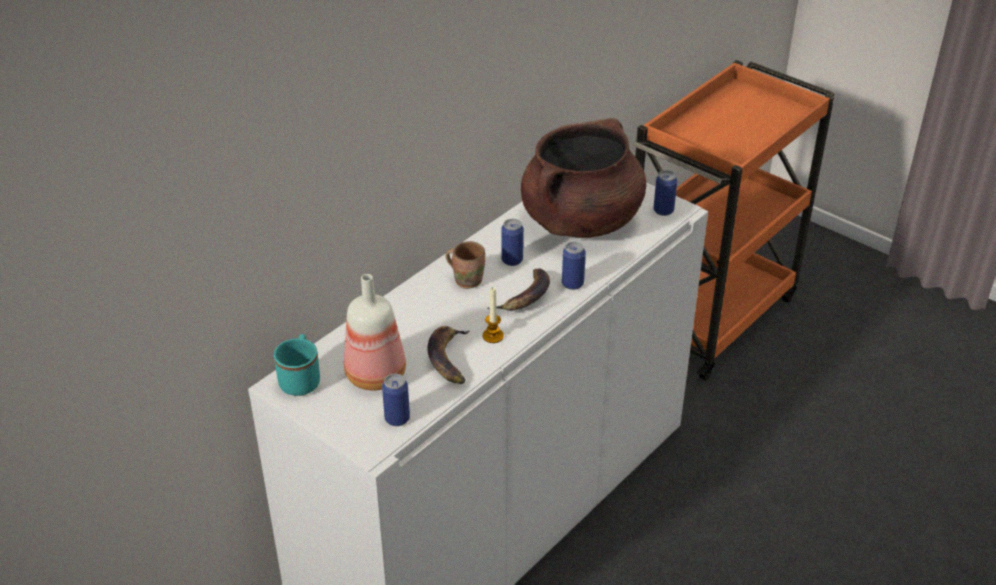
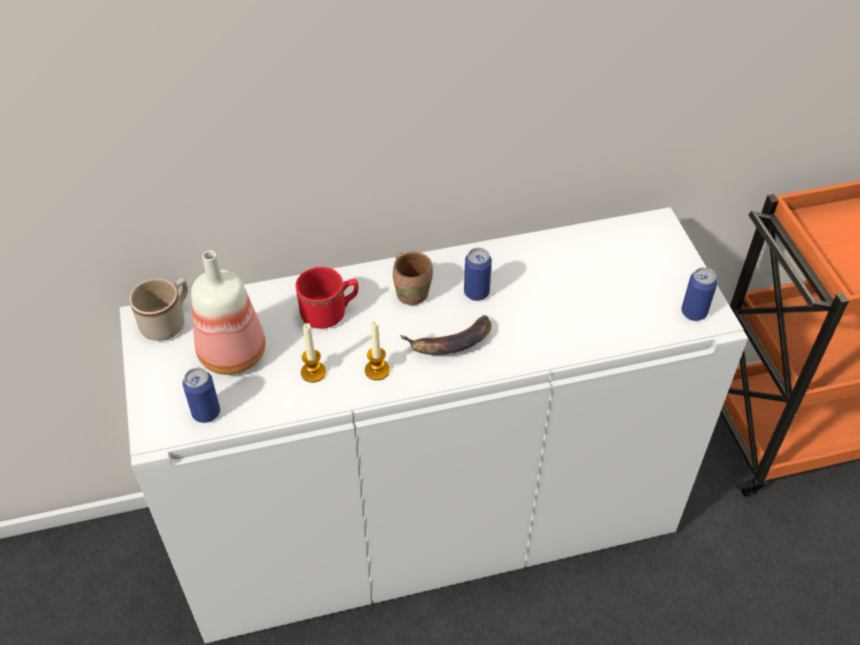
camera: 35 degrees right, 10 degrees up
(301, 379) = (168, 322): turquoise mug -> beige mug
(421, 318) = (330, 313): none -> red mug
(449, 358) = (313, 372): banana -> candle
(572, 284) = (512, 352): can -> none
(581, 221) = (589, 282): brown cooking pot -> none

